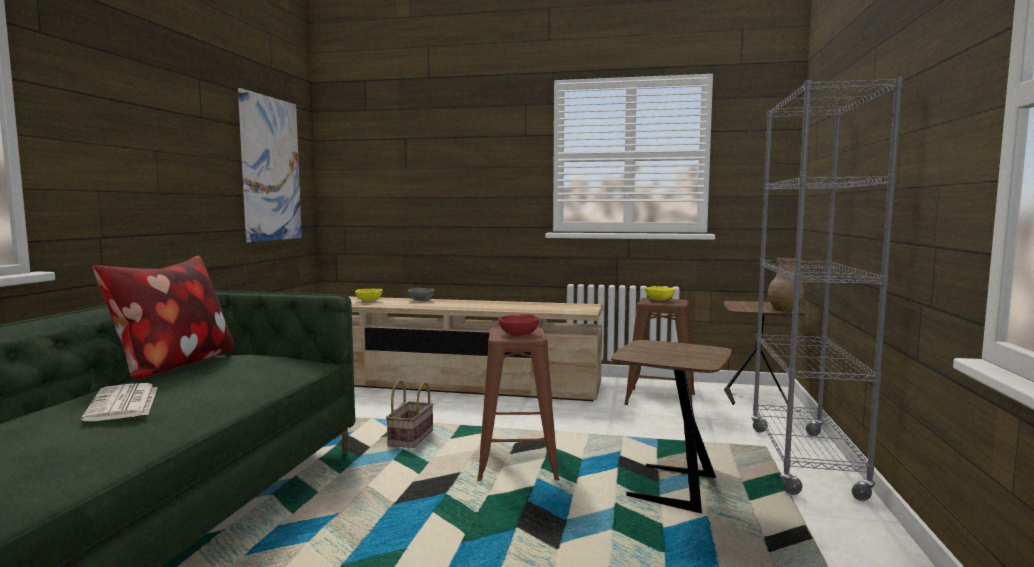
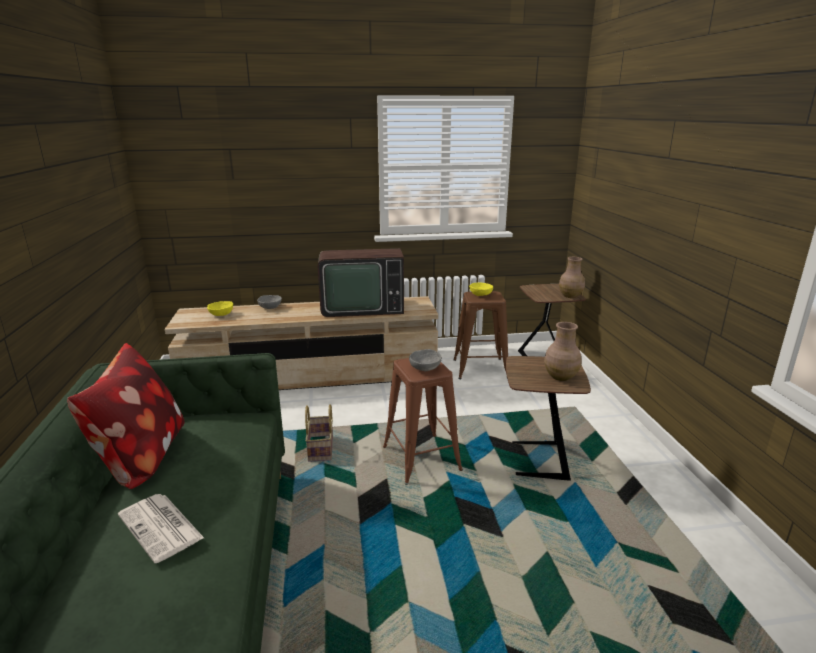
camera: 20 degrees left, 15 degrees up
(271, 169) = (104, 198): picture -> none
(514, 306) = (361, 308): none -> television
(518, 334) = (425, 368): red bowl -> grey bowl
(688, 356) = (560, 376): none -> brown vase
(804, 462) = (604, 416): grey bookcase -> none

